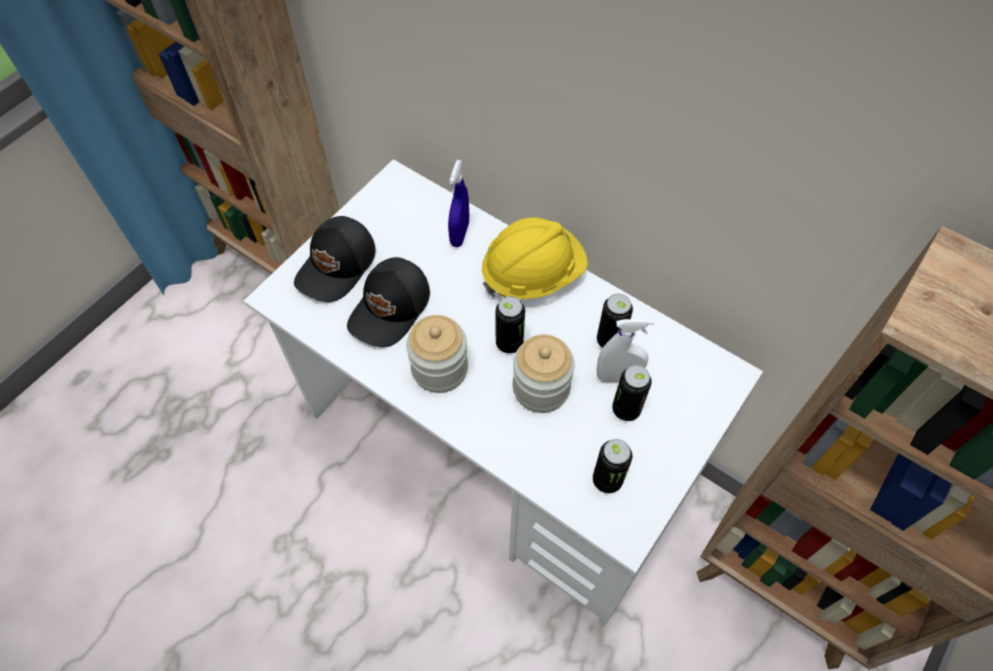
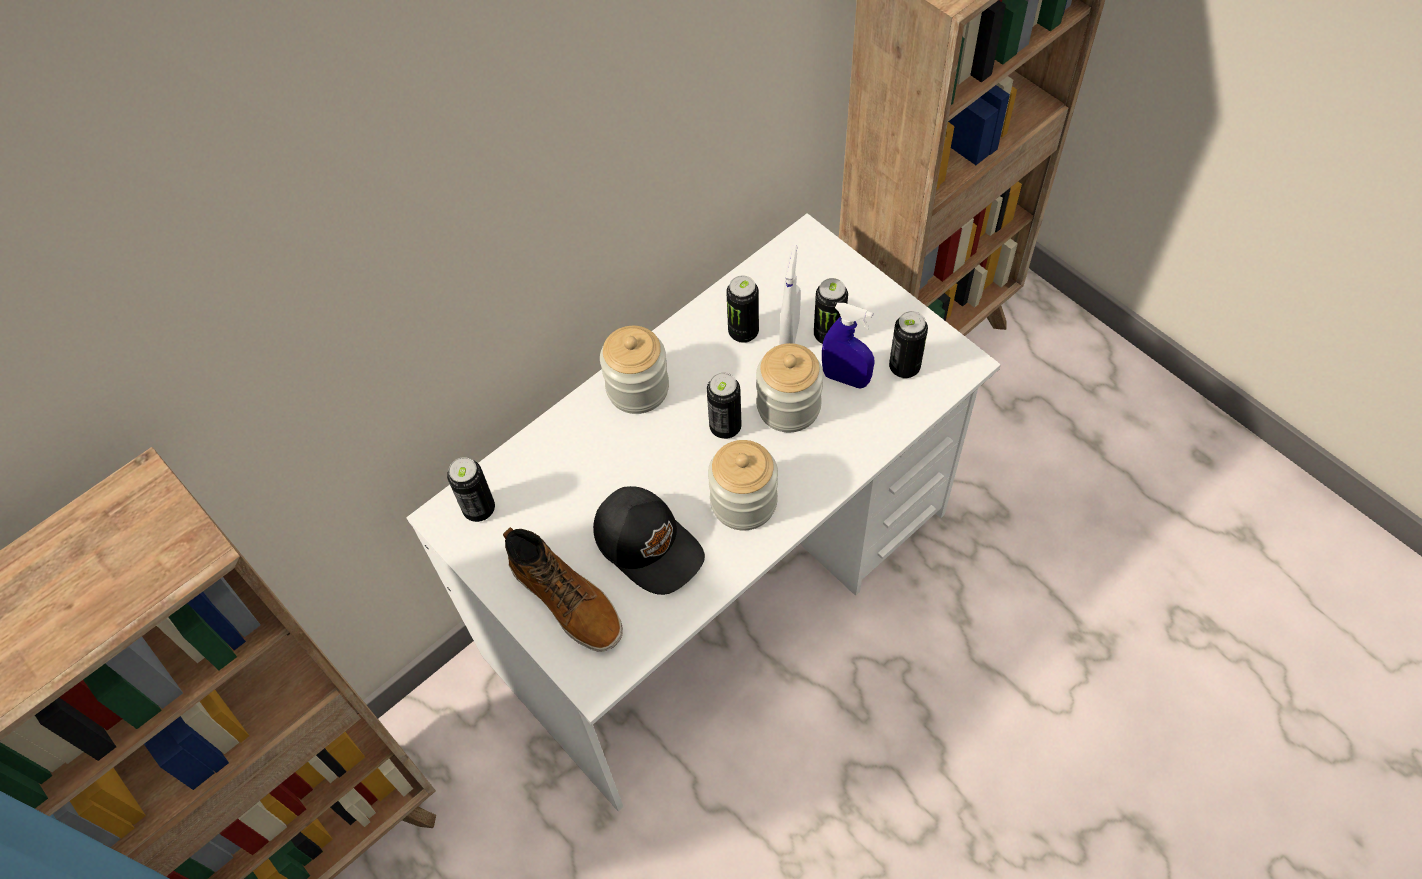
camera: 75 degrees left, 0 degrees up
(338, 266) = (567, 599): black cap -> boot
(405, 198) = (479, 509): none -> can
(459, 234) = (556, 455): blue spray bottle -> blue spray bottle (845, 378)
(533, 274) = (637, 388): yellow hard hat -> jar

